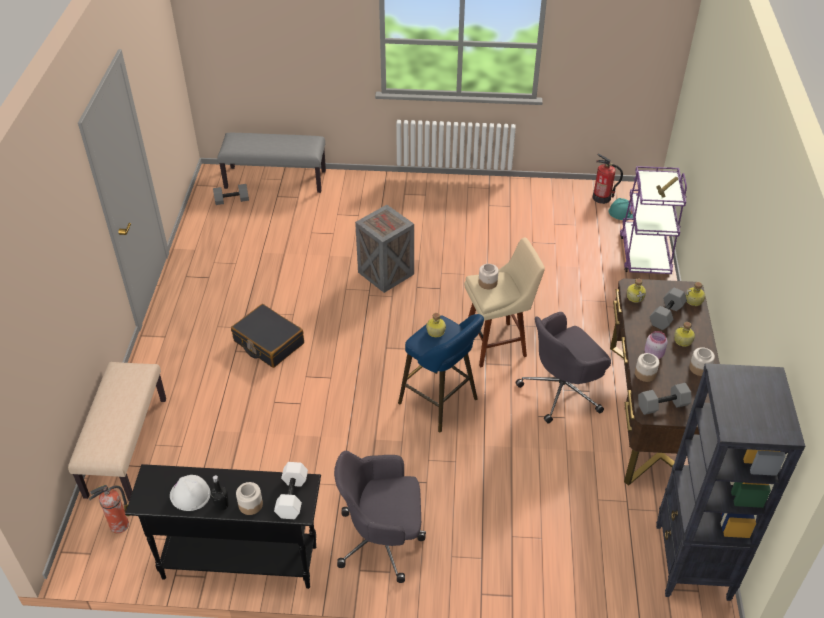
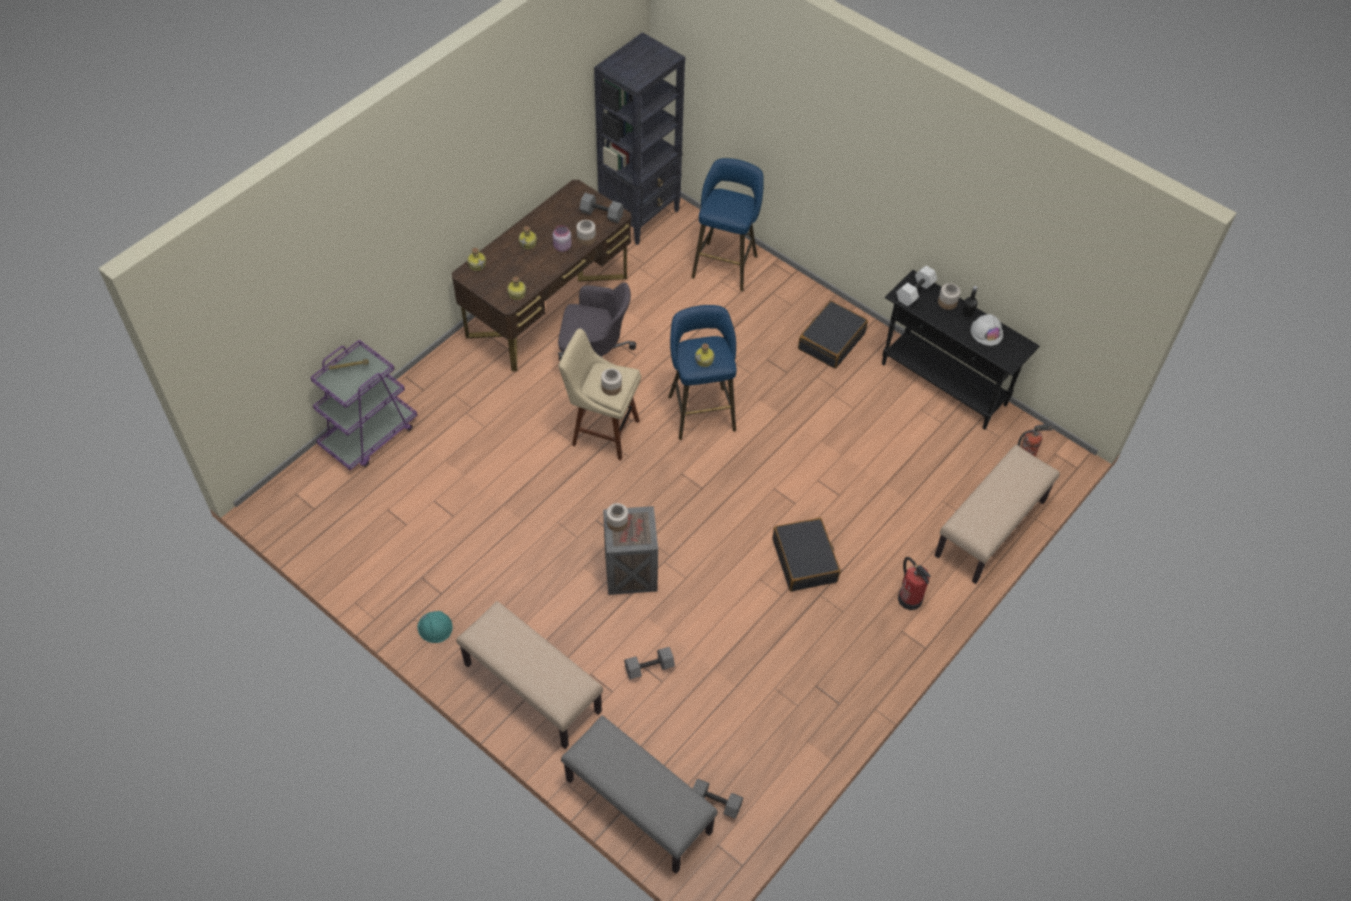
camera: 145 degrees left, 10 degrees up
(382, 540) = (831, 341): grey office chair -> black suitcase
(386, 193) = (531, 688): none -> beige bench
(556, 562) = (725, 263): none -> blue stool
(602, 198) = (319, 525): fire extinguisher -> fire extinguisher (909, 598)
(622, 212) = (325, 494): turquoise hard hat -> turquoise hard hat (435, 627)
(666, 316) = (514, 266): grey dumbbell -> grey dumbbell (649, 667)
(699, 368) = (543, 221): jar -> jar (617, 523)

